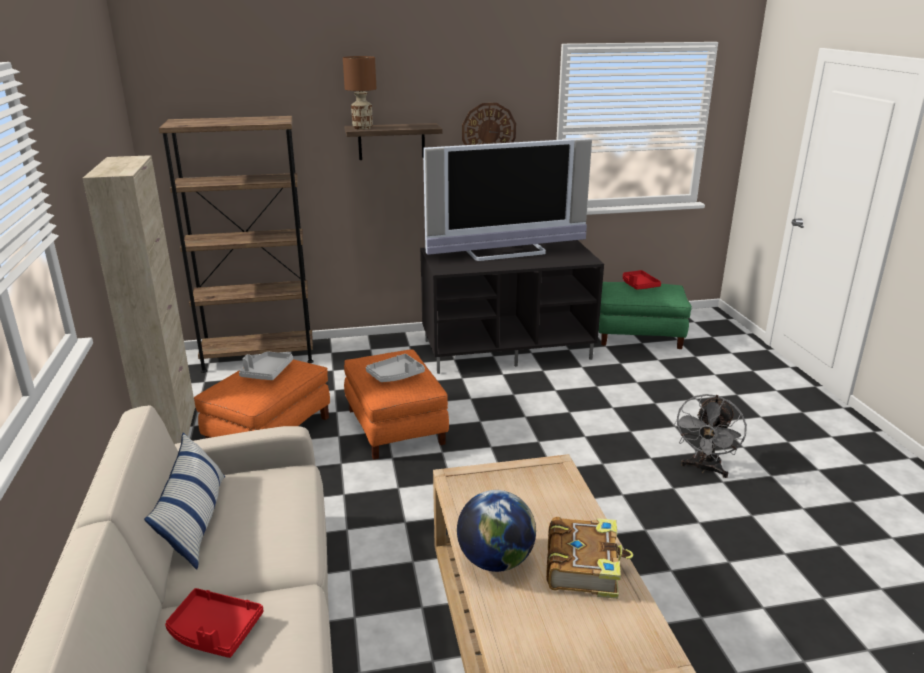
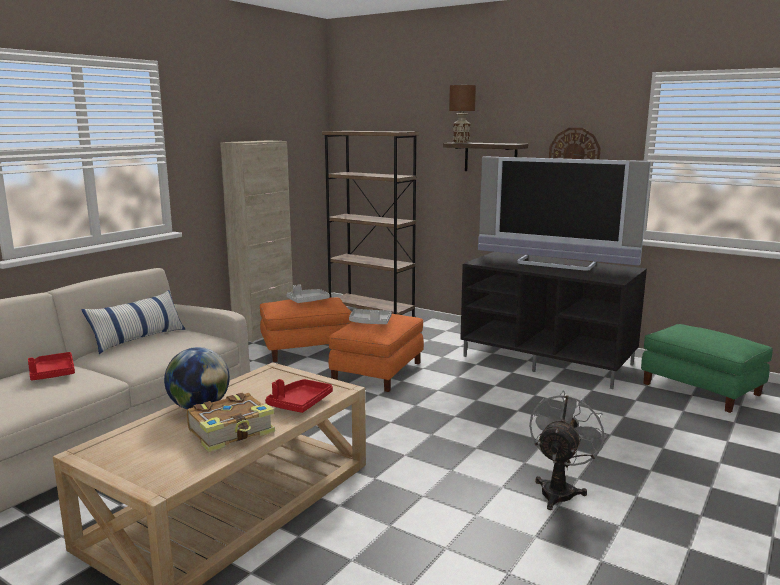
camera: 45 degrees right, 10 degrees down
(638, 285) = (704, 331): red tray -> red tray (299, 403)
(704, 469) = (559, 490): grey fan -> grey fan turned 135 degrees clockwise

